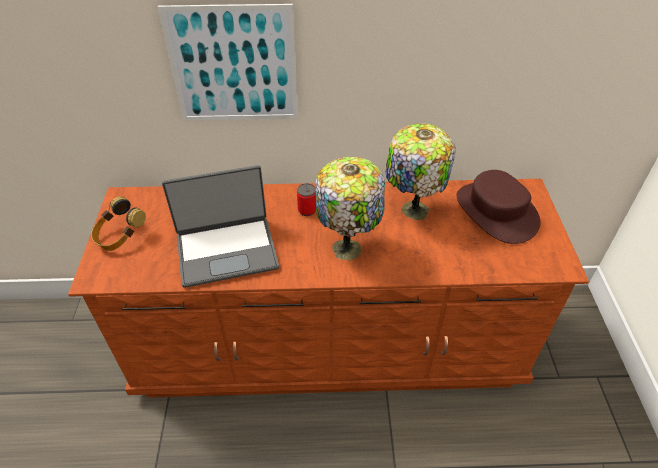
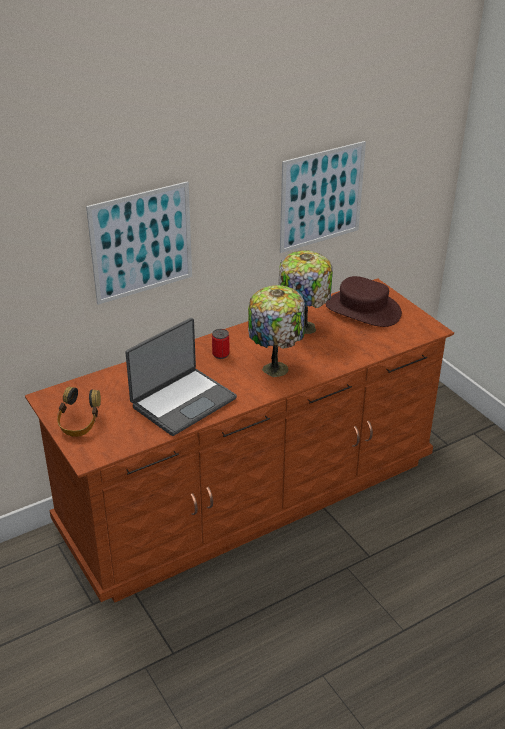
camera: 30 degrees left, 10 degrees down
(482, 66) = (321, 197): none -> picture

